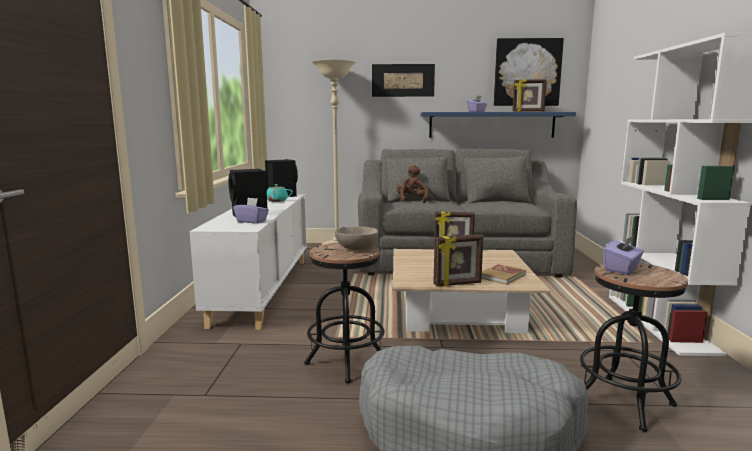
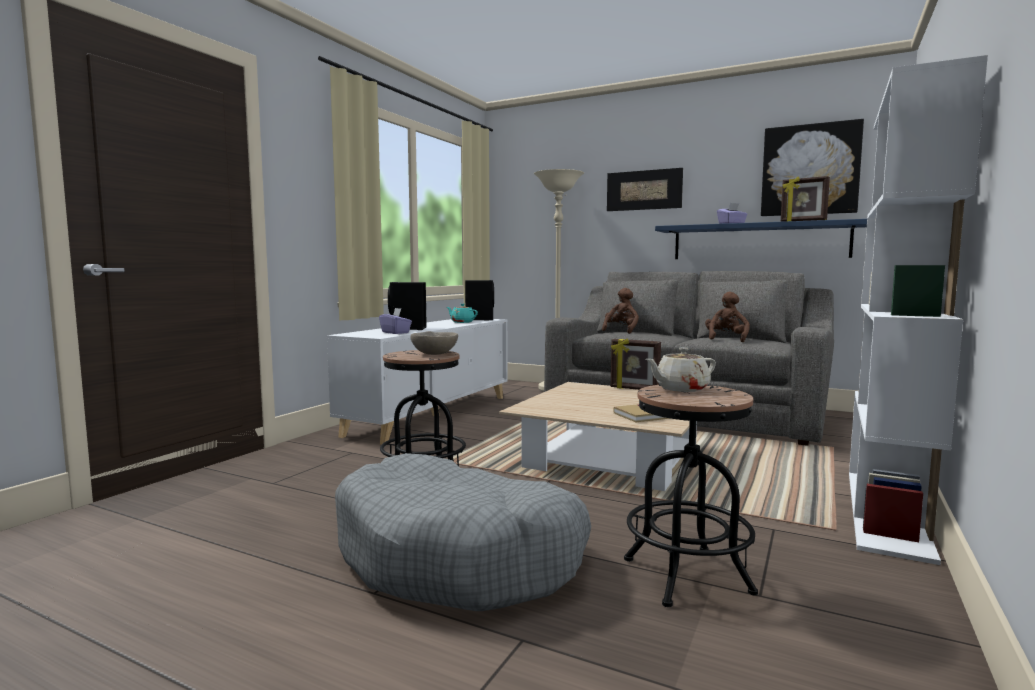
camera: 25 degrees right, 5 degrees down
(457, 284) = (577, 415): picture frame -> none
(497, 204) = (726, 339): none -> brown plush toy
(622, 269) = (680, 389): purple tissue box -> beige teapot

